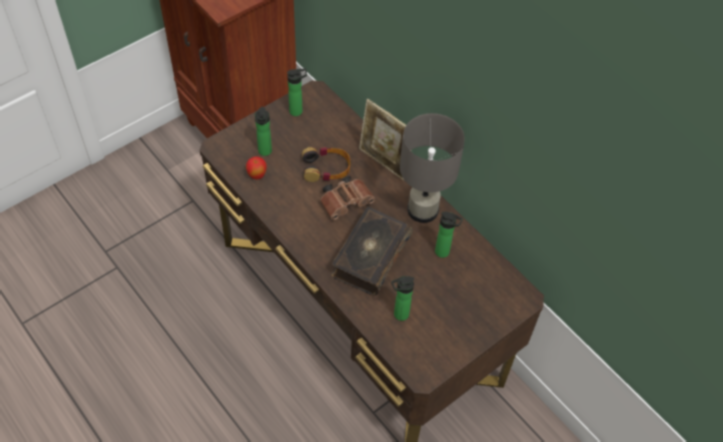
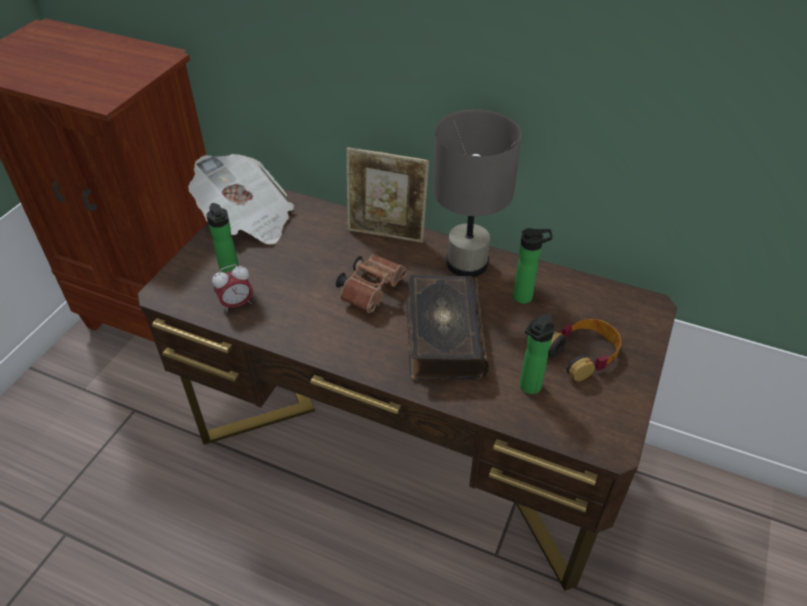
camera: 25 degrees left, 10 degrees down
(257, 176) = (237, 304): apple -> alarm clock
(298, 111) = (247, 219): bottle -> newspaper
(326, 168) = (321, 264): headphones -> headphones (583, 354)

